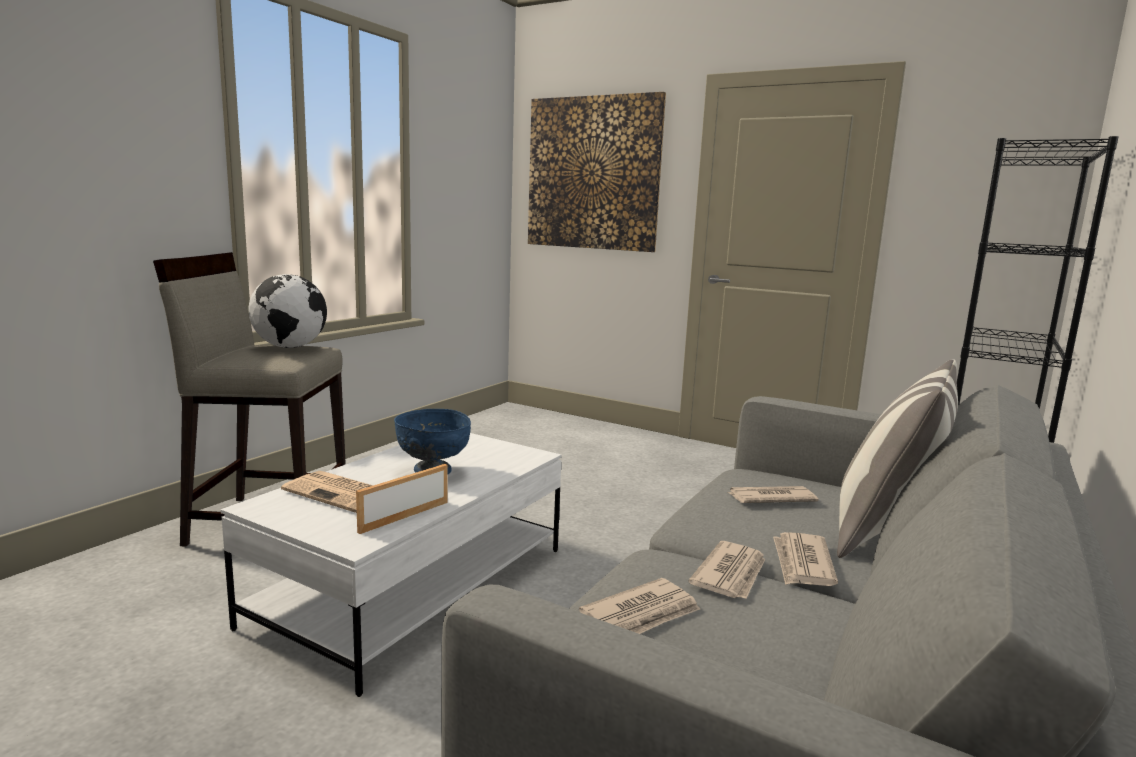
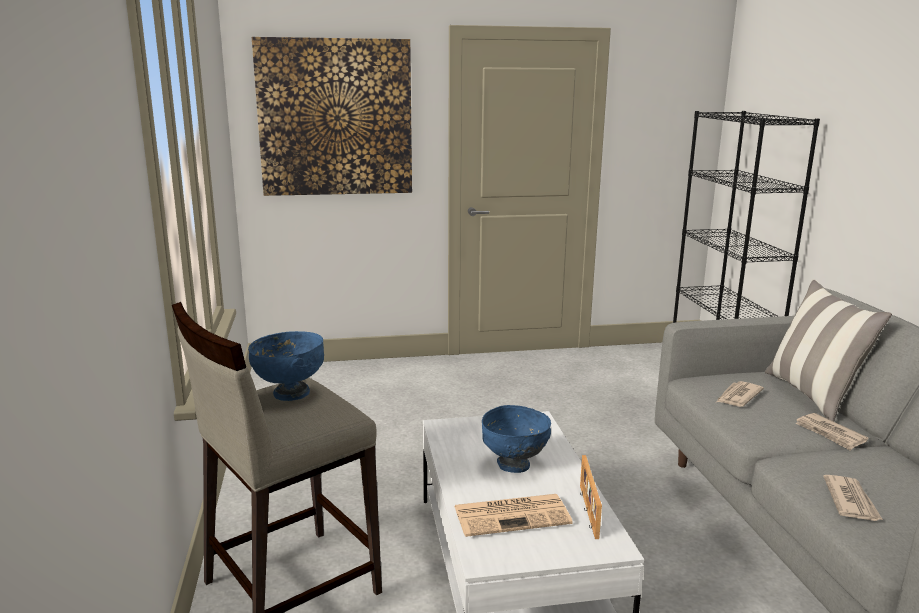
camera: 40 degrees left, 5 degrees up
(290, 347) = (290, 393): globe -> blue bowl
(731, 574) = (825, 456): newspaper -> none

